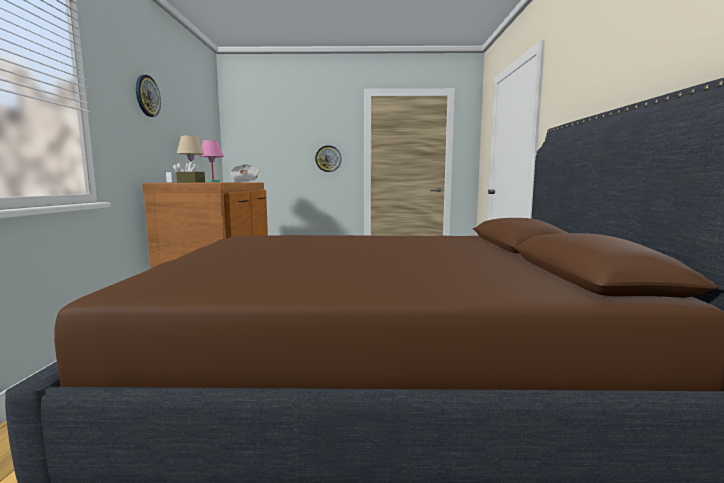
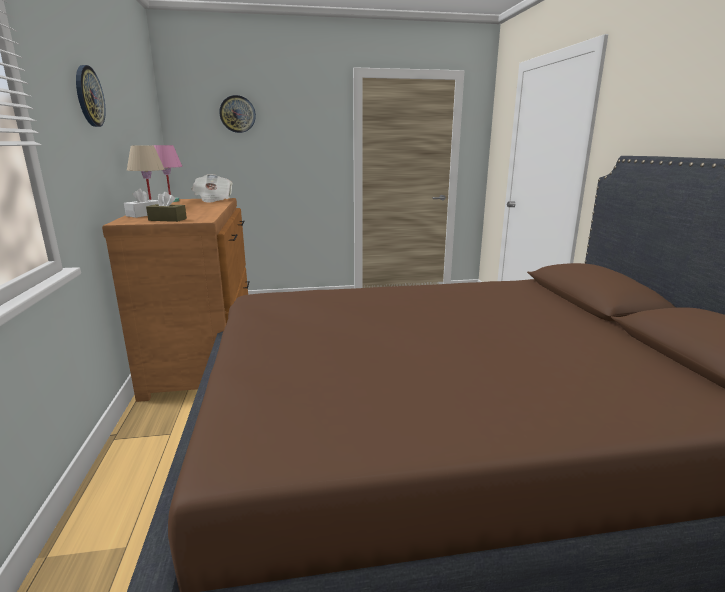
camera: 10 degrees left, 10 degrees up
(328, 158) = (309, 160): wall clock -> wall clock (237, 114)

